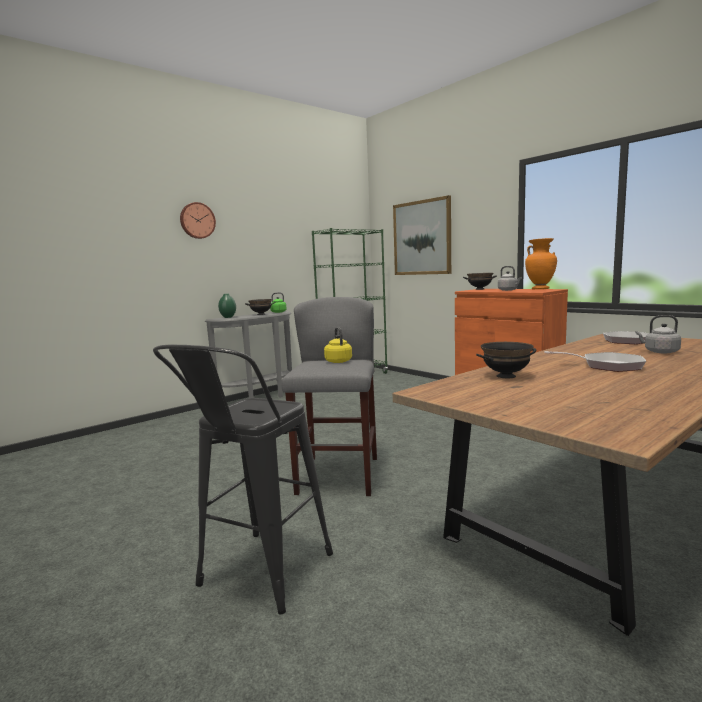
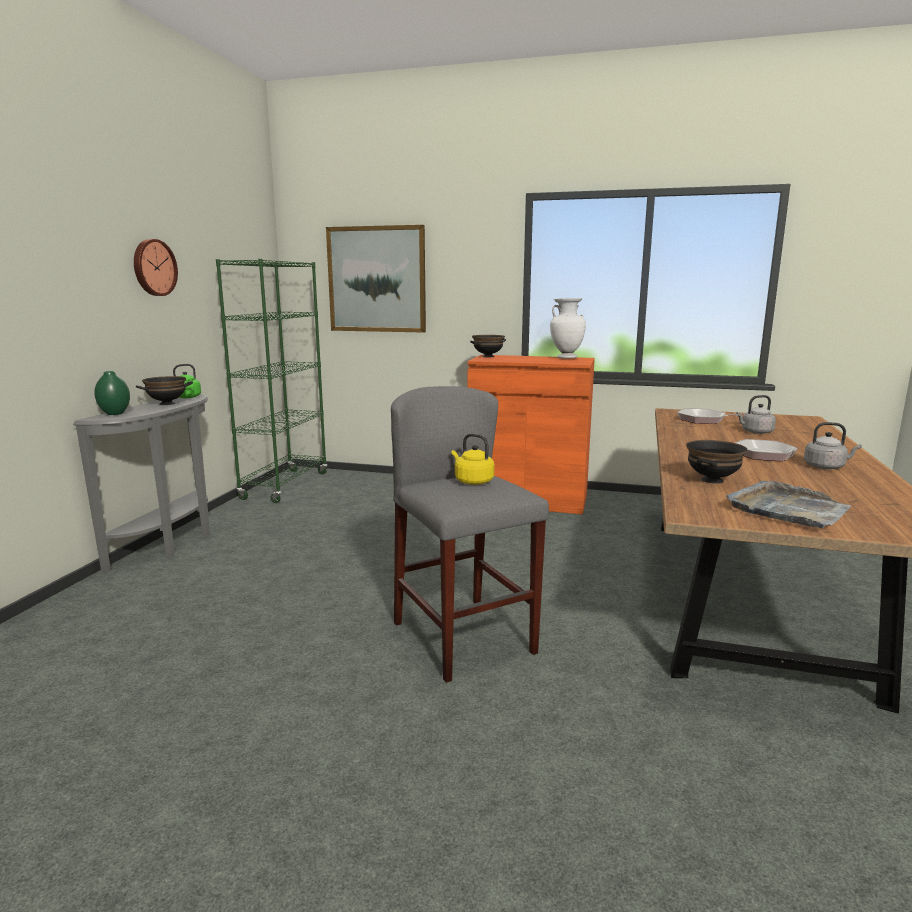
camera: 35 degrees left, 5 degrees up
(197, 220) = (44, 233): wall clock -> wall clock (153, 267)
(257, 578) = (560, 810): black stool -> none
(508, 290) = (534, 359): grey kettle -> grey kettle (826, 467)
(515, 399) = (788, 509): none -> grey tray
(540, 289) = (566, 358): orange vase -> white vase

